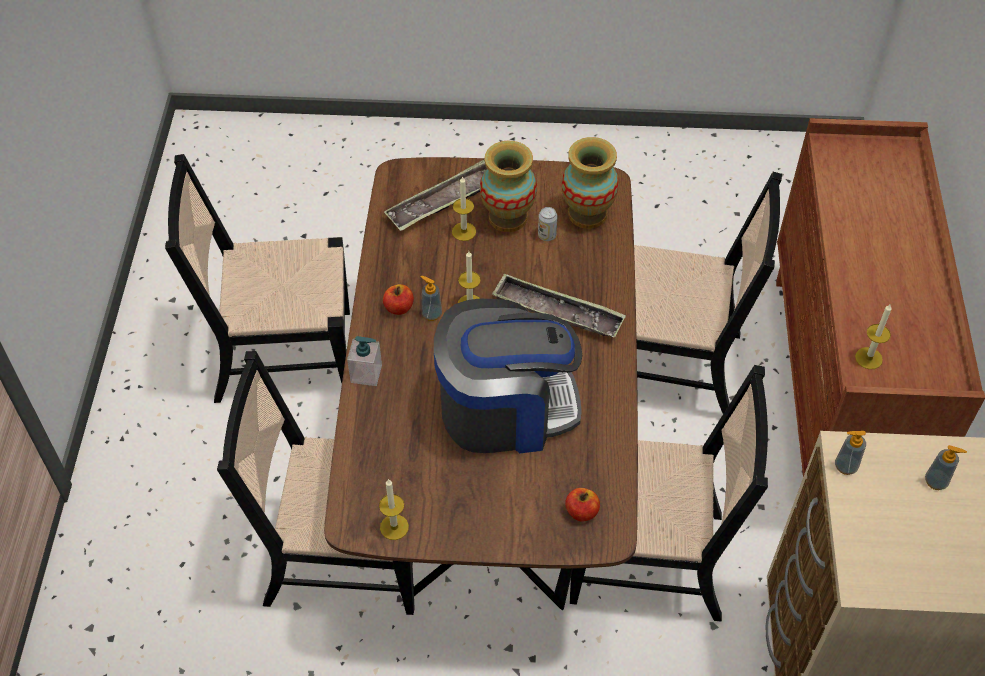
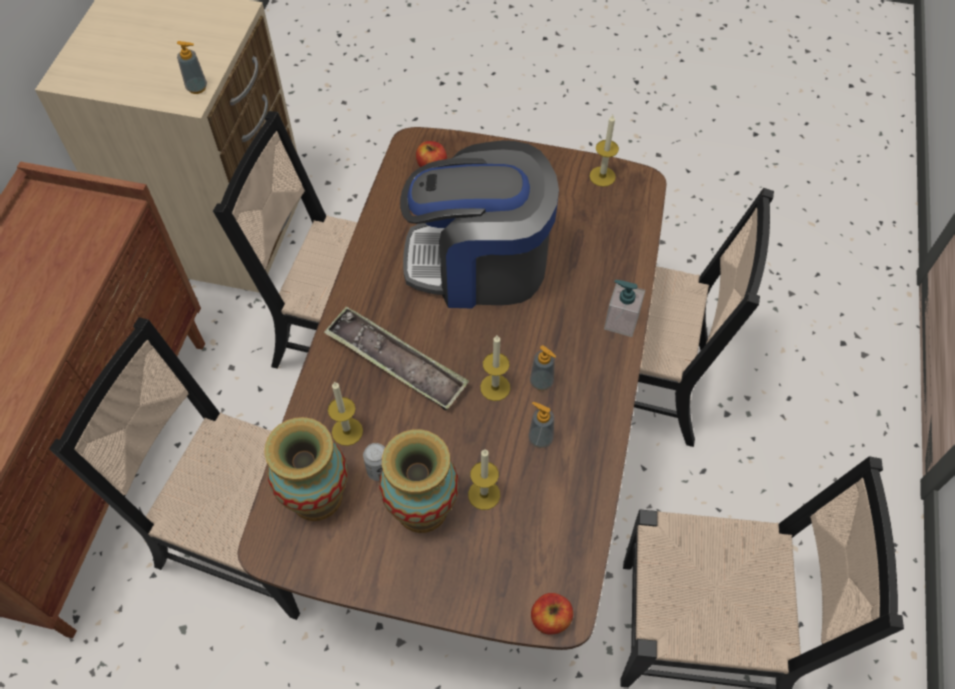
camera: 170 degrees left, 5 degrees up
(399, 308) = (579, 396): apple -> apple (550, 618)
(444, 201) = (502, 550): tray -> none
(868, 358) = (98, 230): candle -> candle (347, 431)
(936, 481) = (128, 67): soap dispenser -> soap dispenser (540, 438)

